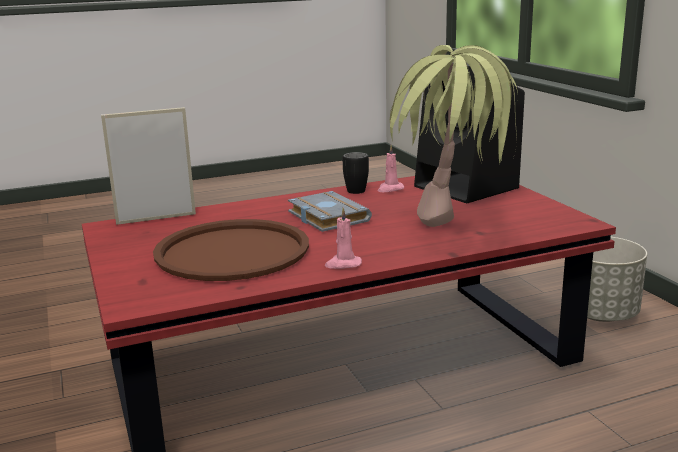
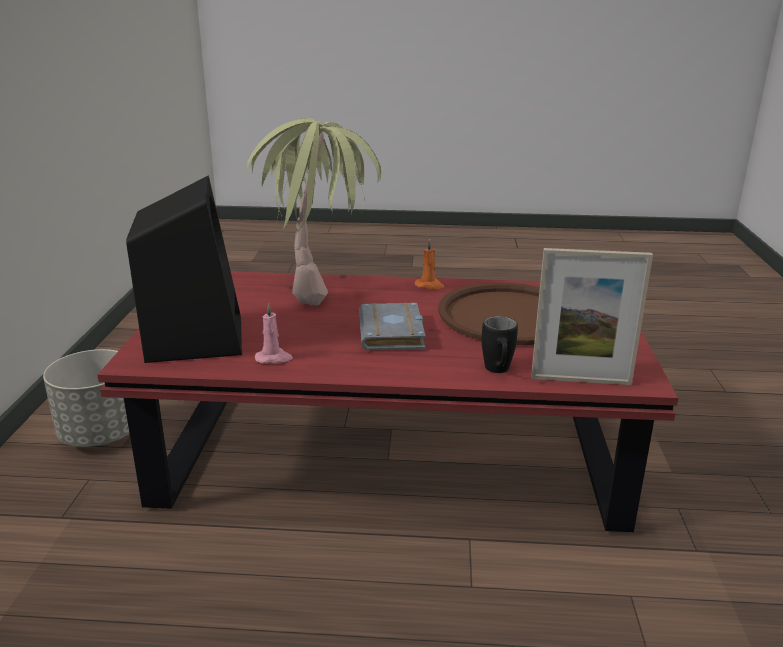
camera: 155 degrees left, 5 degrees up
(343, 264) = (429, 285): pink candle -> orange candle
(353, 189) = (313, 370): black mug -> black mug (498, 371)

